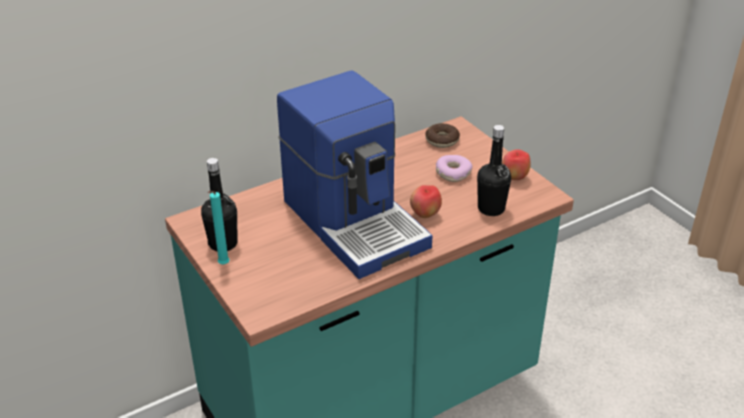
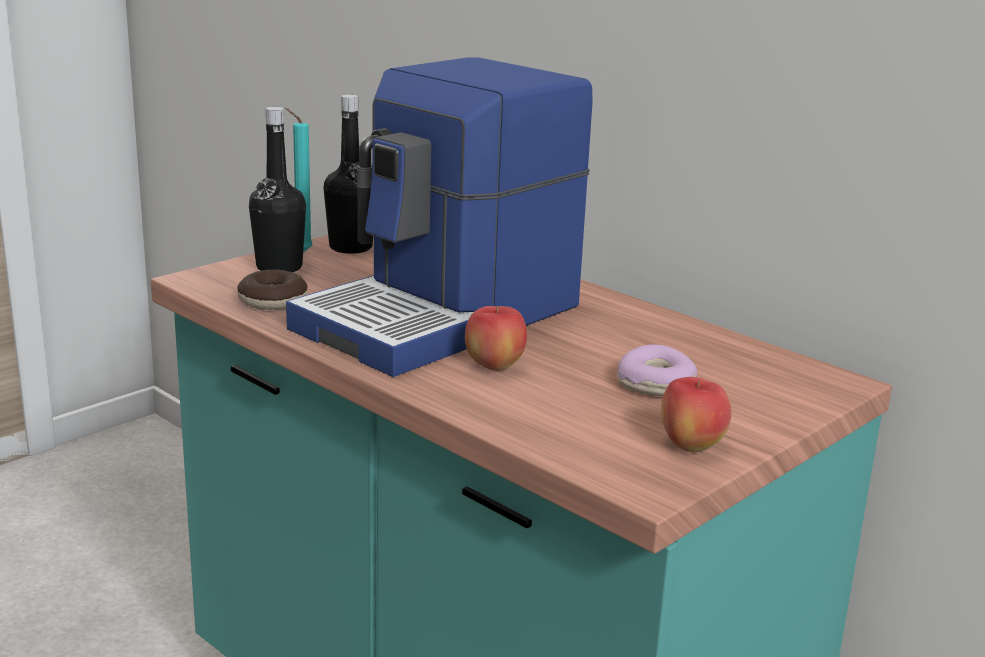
camera: 75 degrees right, 15 degrees down
(442, 140) = (769, 369): donut -> donut (272, 301)
(491, 208) = (552, 425): black bottle -> black bottle (279, 267)

